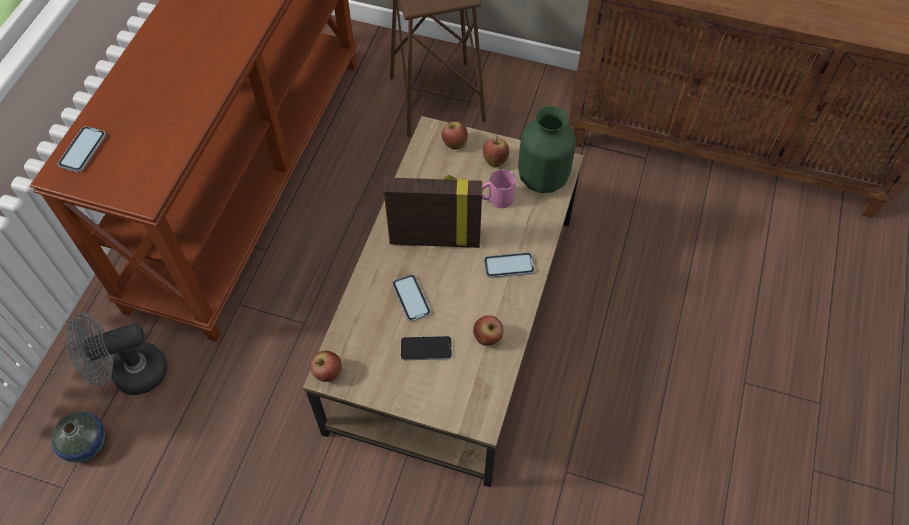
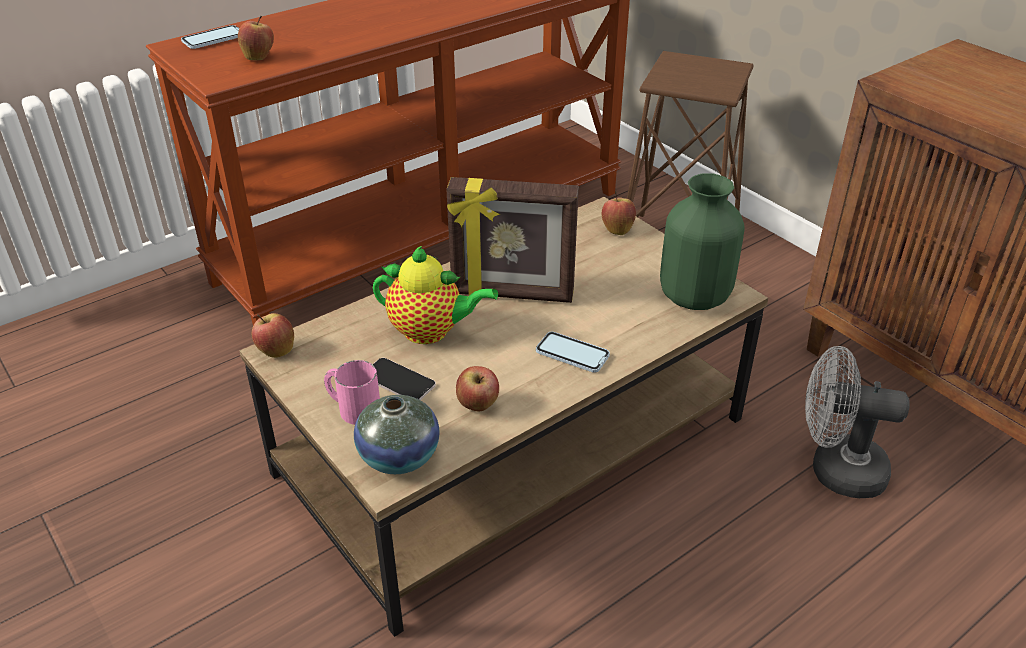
camera: 35 degrees right, 20 degrees down
(85, 443) = (69, 362): vase -> vase (399, 456)
(130, 374) = (163, 331): grey fan -> grey fan (835, 470)
(411, 298) = (431, 331): phone -> teapot
(435, 238) = (512, 294): picture frame -> picture frame turned 150 degrees clockwise
(495, 160) = (650, 260): apple -> apple (259, 57)
(495, 198) = (618, 291): pink mug -> pink mug (352, 407)

